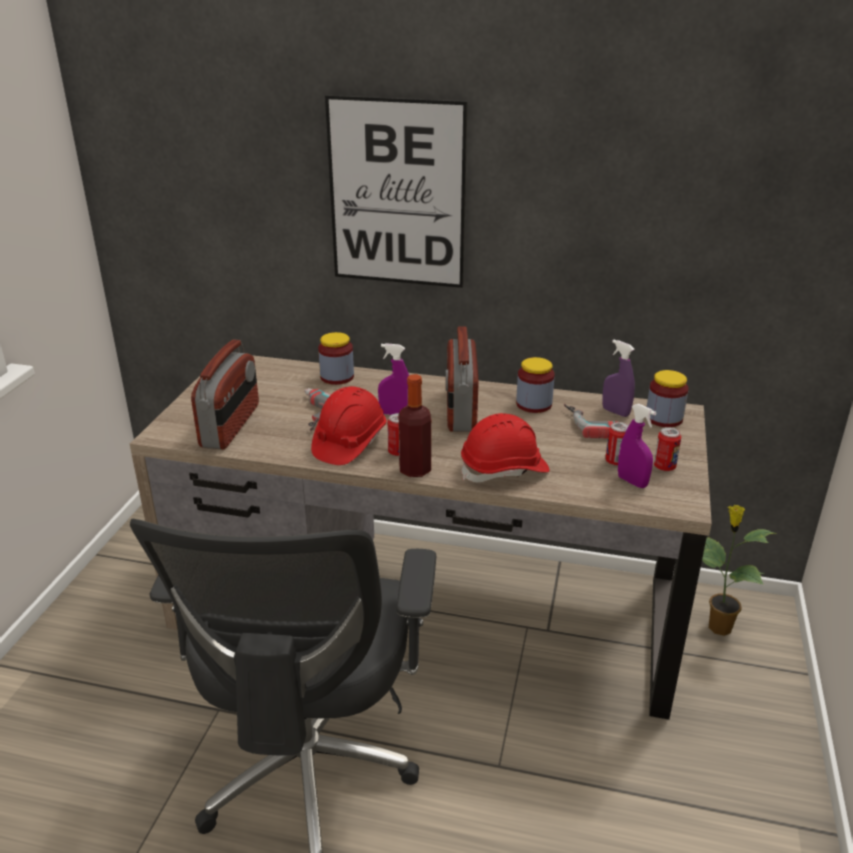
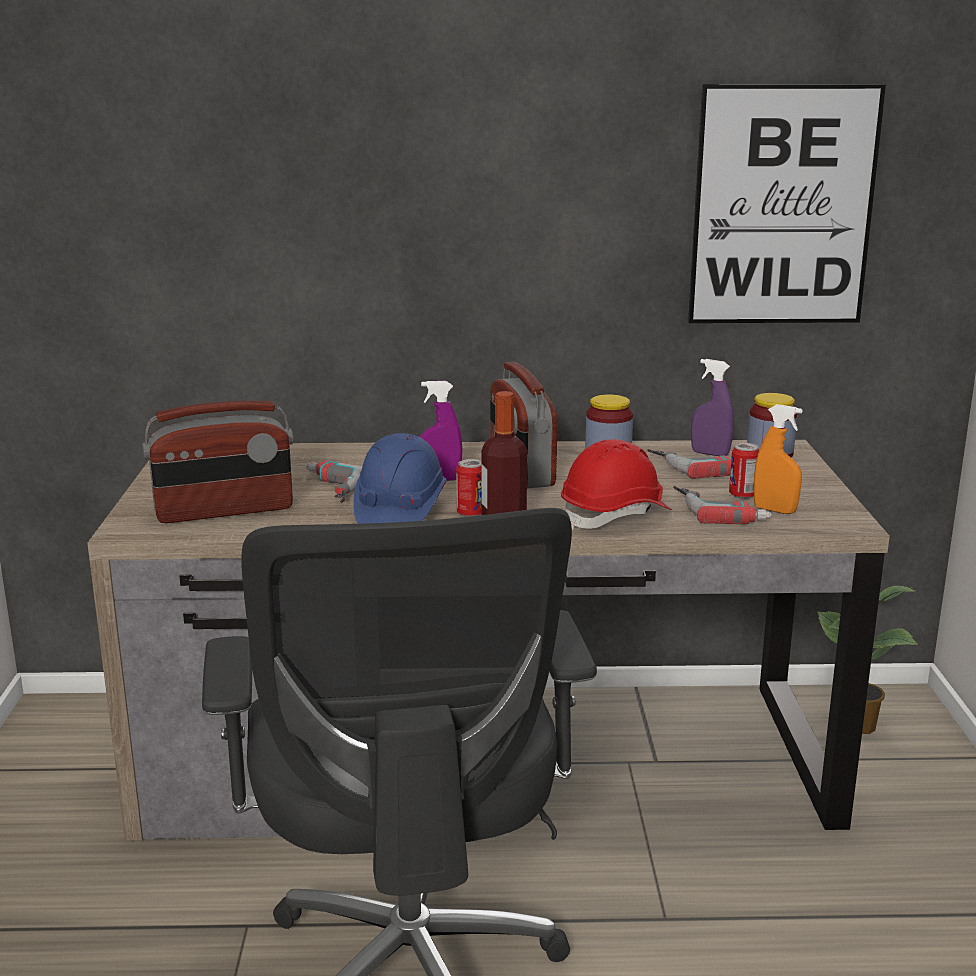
camera: 15 degrees left, 10 degrees down
(231, 426) = (224, 511): radio -> radio turned 75 degrees clockwise
(337, 377) = (337, 453): jar -> none
(349, 443) = (399, 511): red hard hat -> blue hard hat
(397, 194) = (408, 201): picture -> picture (782, 206)
(589, 475) = (720, 509): none -> power drill
(632, 482) = (774, 510): purple spray bottle -> orange spray bottle
(664, 467) = (801, 494): can -> none

